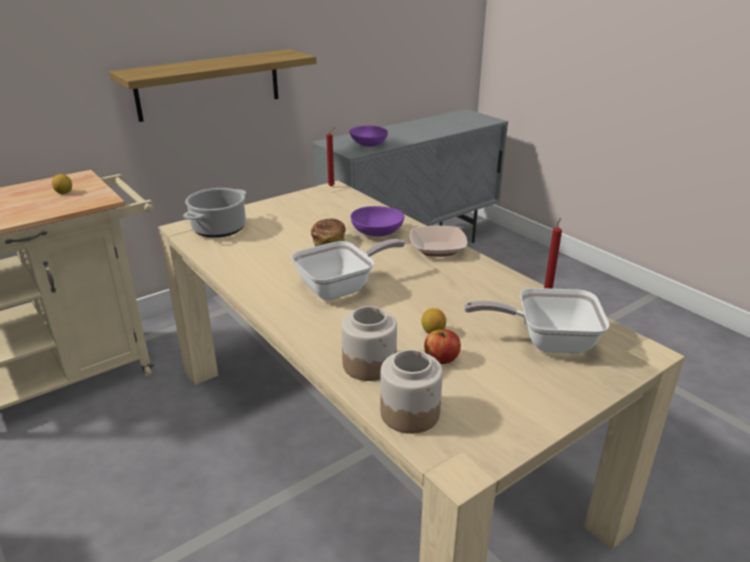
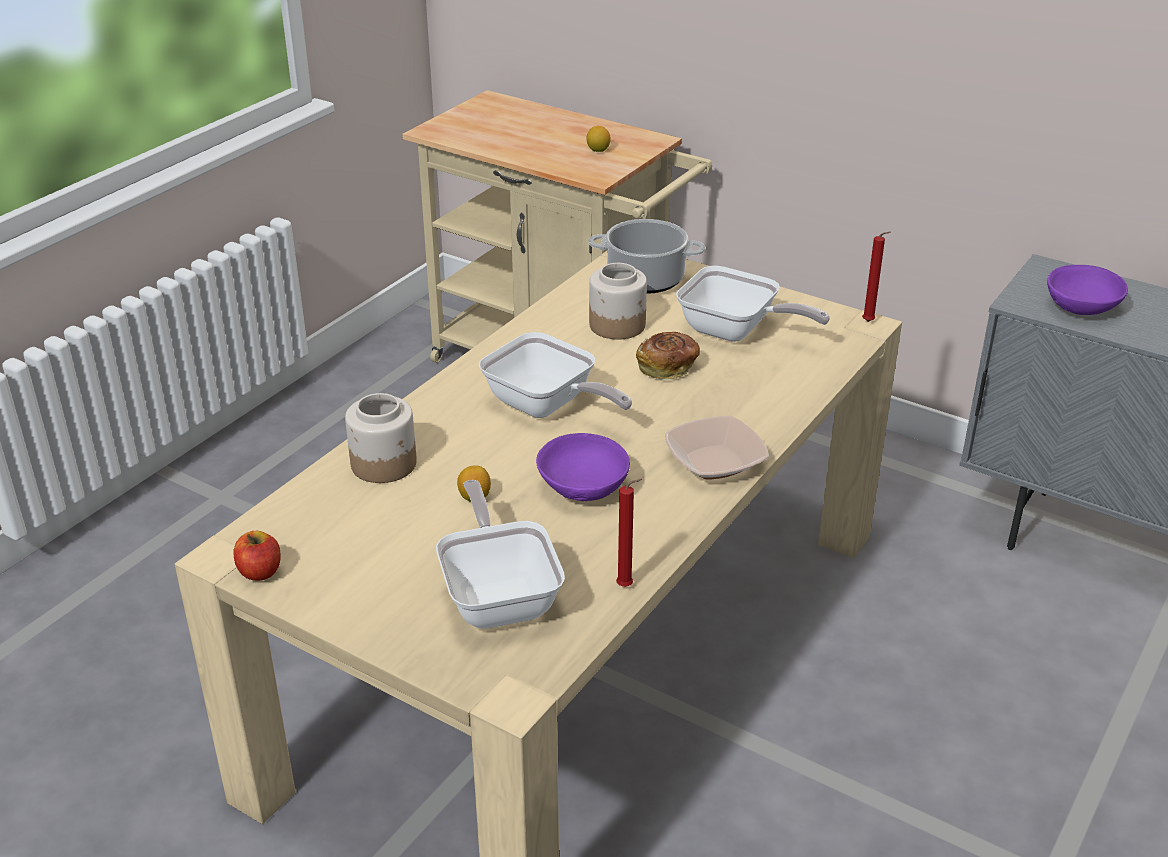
camera: 70 degrees right, 5 degrees up
(209, 84) = (880, 88): shelf -> none
(308, 217) = (735, 332): none -> frying pan
(376, 233) = (730, 398): purple bowl -> purple bowl (584, 487)
(410, 412) = (305, 509): jar -> jar (618, 325)
(441, 358) = (417, 513): apple -> apple (260, 572)

